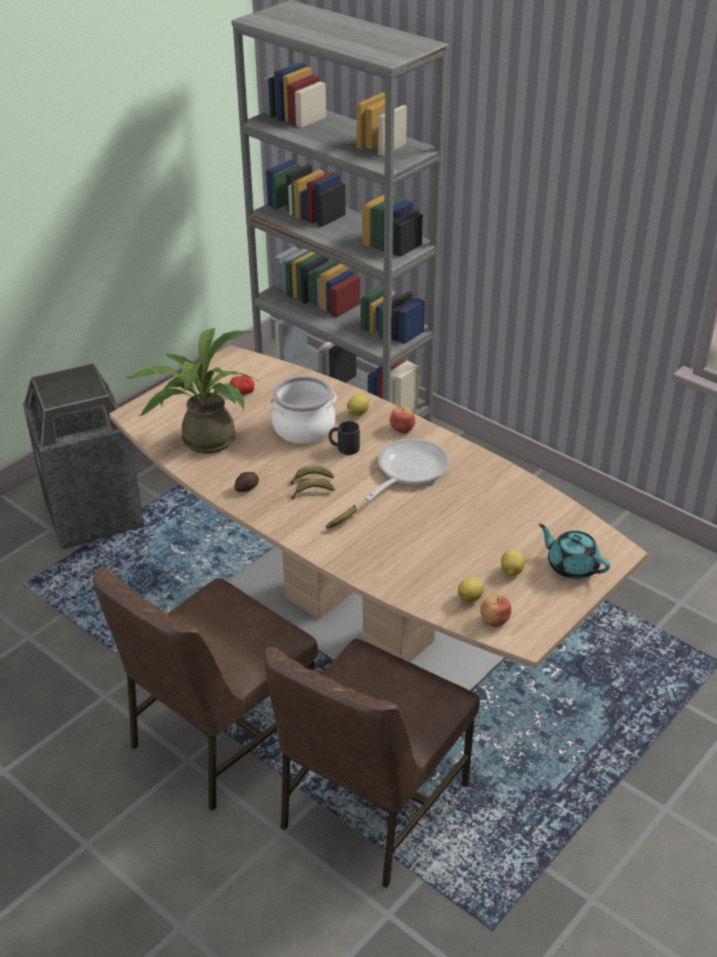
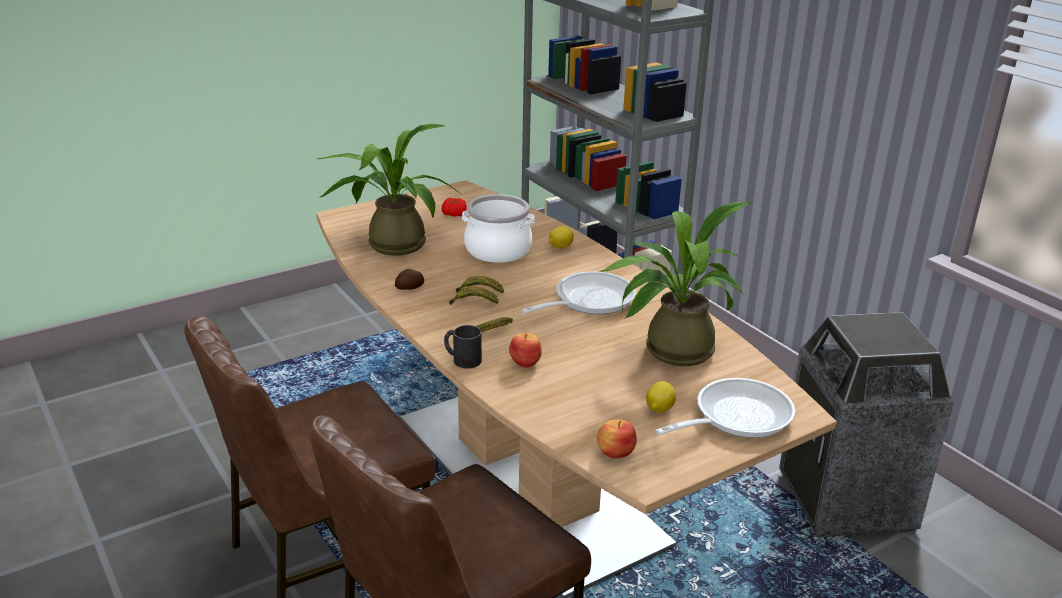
camera: 15 degrees right, 10 degrees down
(94, 515) = (314, 336): trash can -> trash can (846, 502)
(344, 447) = (530, 271): black mug -> black mug (462, 359)
(402, 428) = (601, 266): apple -> apple (525, 362)
(470, 598) = (597, 425): lemon -> none
(497, 511) = (670, 351): none -> potted plant
(572, 566) = (735, 417): turquoise teapot -> frying pan

